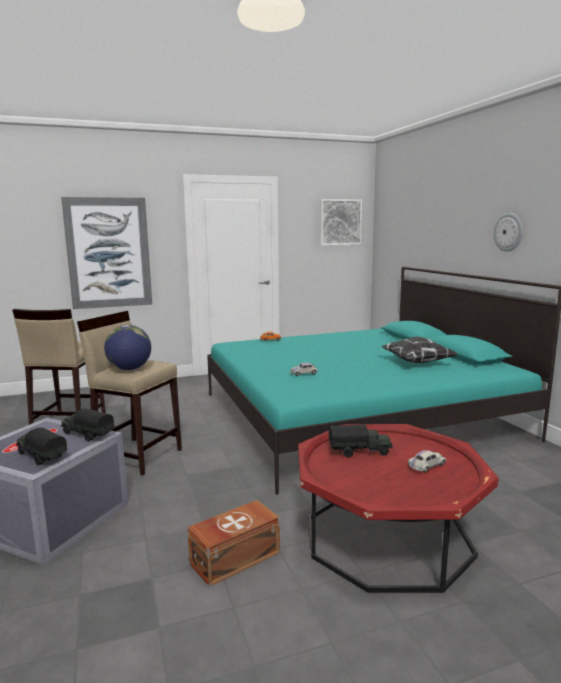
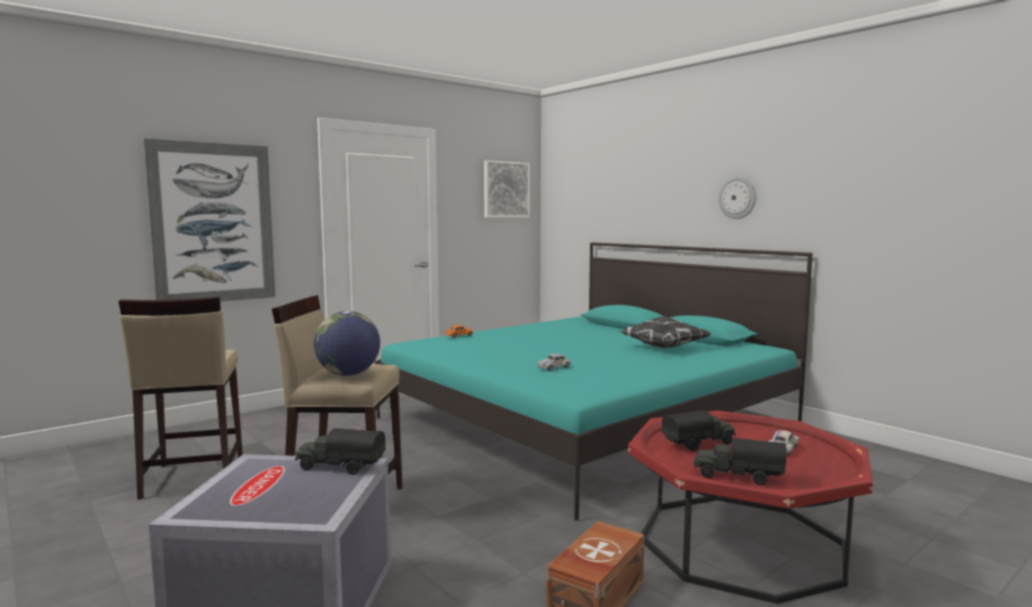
camera: 20 degrees left, 5 degrees down
(41, 456) = (306, 502): toy truck -> toy truck (737, 476)

